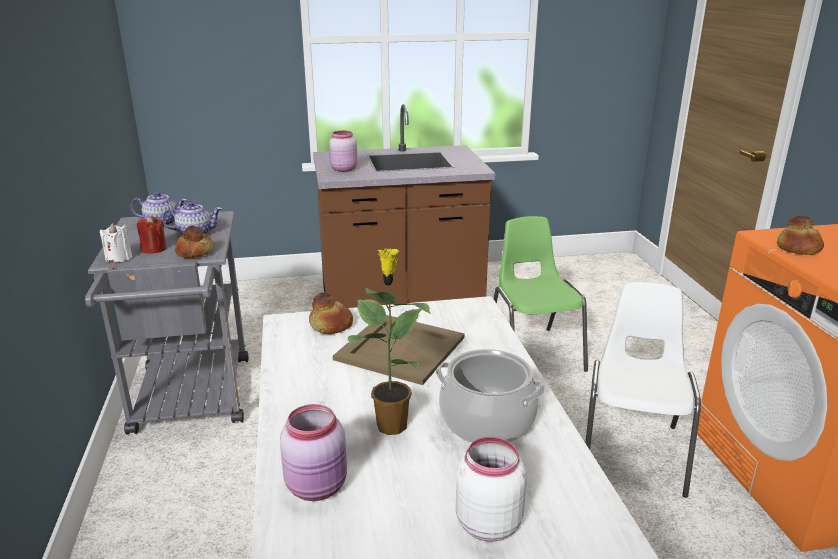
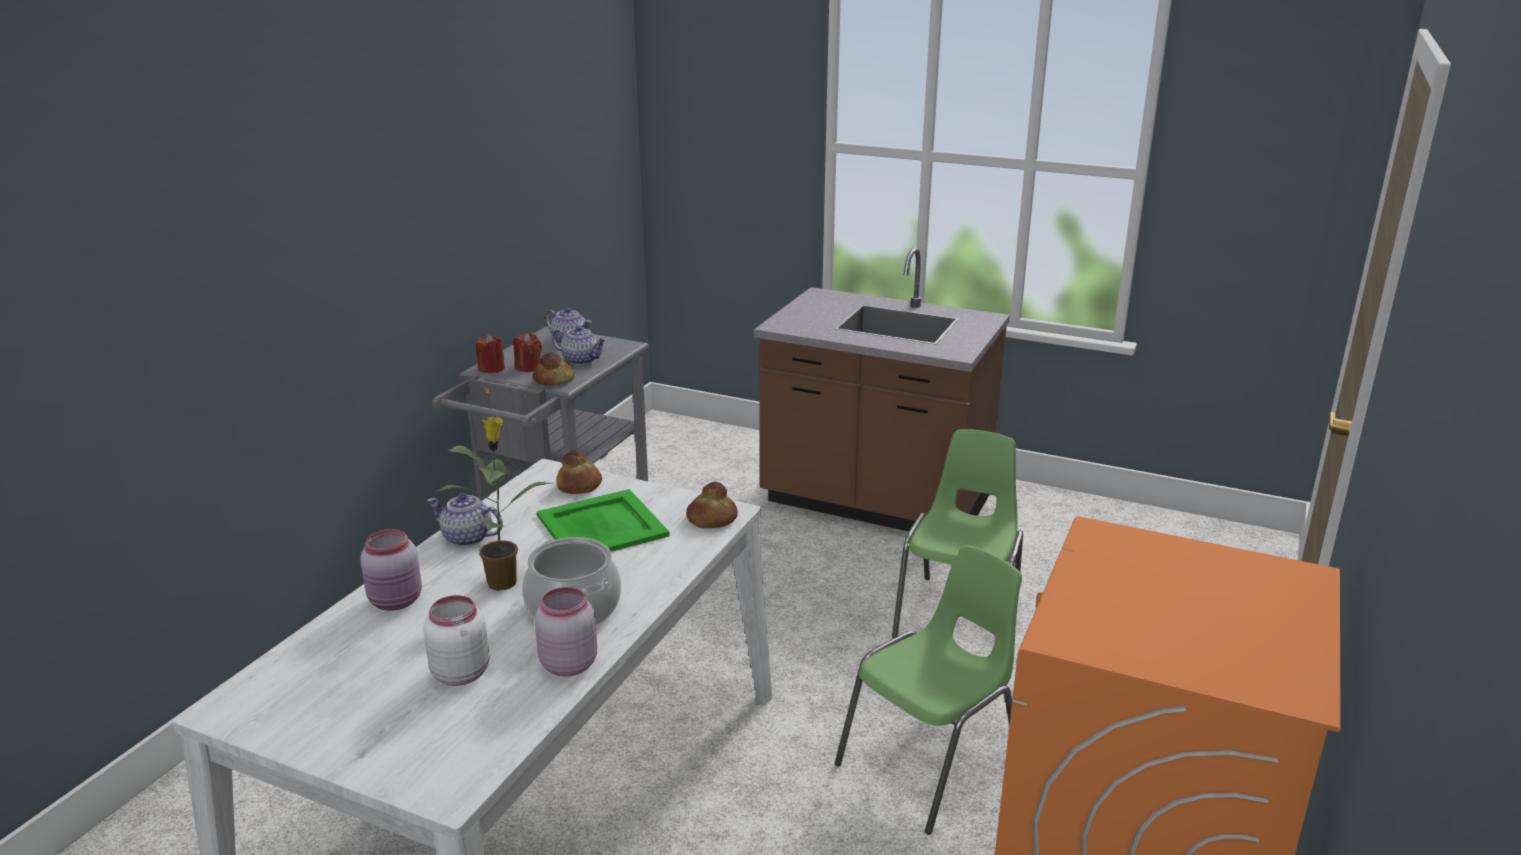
camera: 35 degrees right, 0 degrees up
(119, 258) = (492, 369): white candle -> red candle
(297, 401) = (466, 538): none -> teapot
(343, 169) = (805, 318): pink jar -> pink jar (568, 664)
(401, 348) = (603, 526): beige tray -> green tray
(633, 451) = (933, 765): white chair -> green chair
(799, 248) = (1102, 558): bread -> bread (711, 519)

